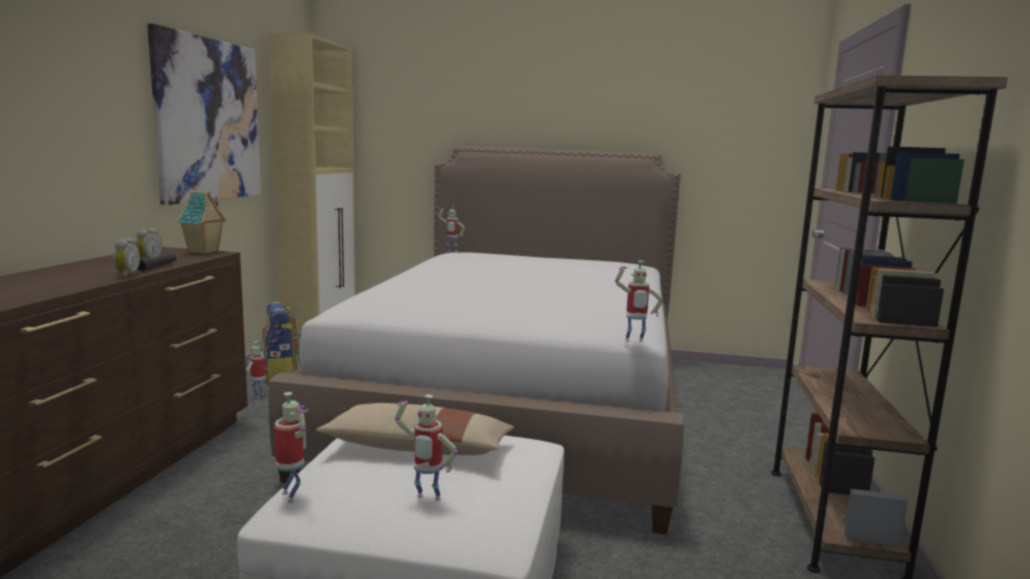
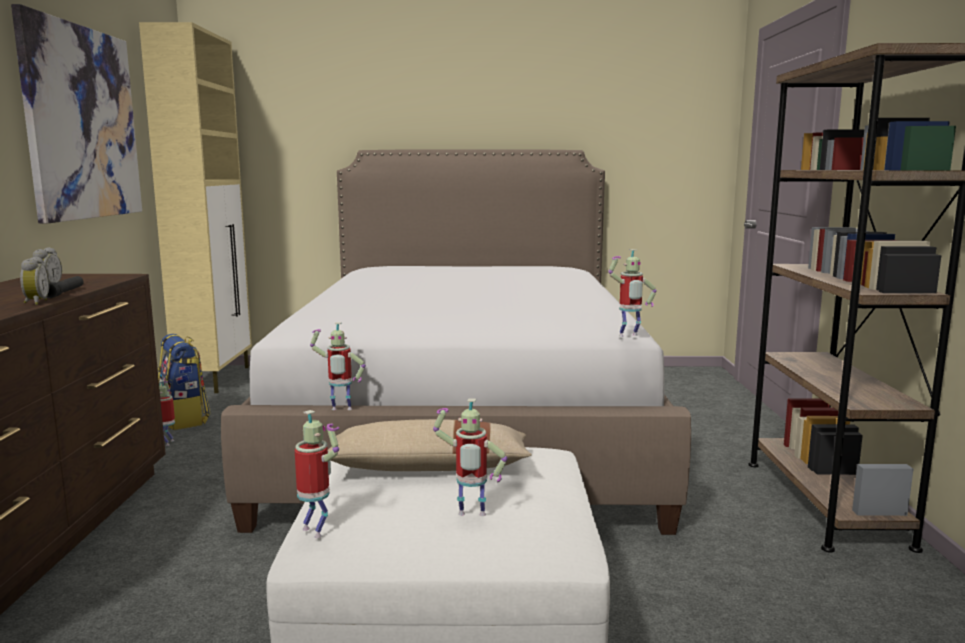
camera: 10 degrees left, 0 degrees up
(204, 252) = (105, 275): toy house -> none
(451, 251) = (365, 267): toy robot -> toy robot (340, 410)

